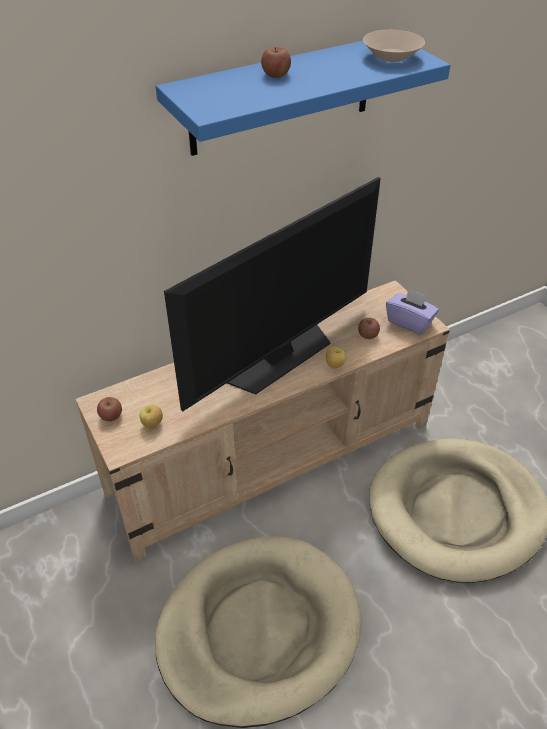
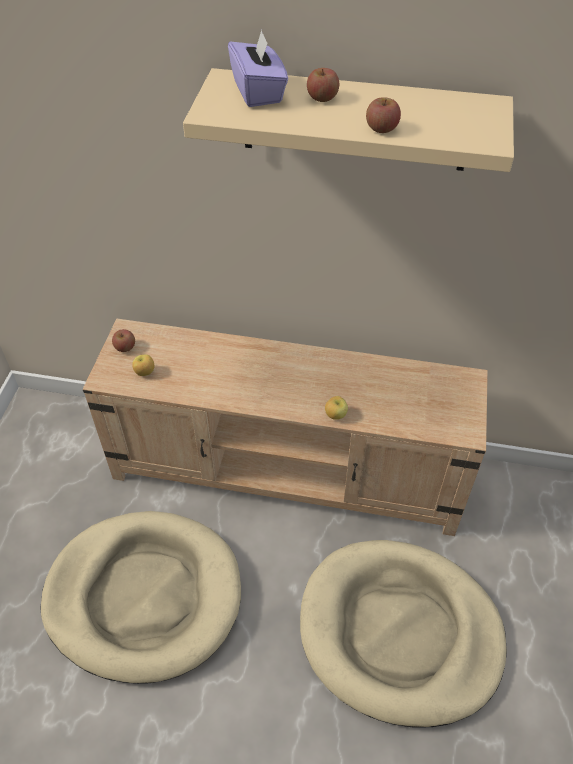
camera: 40 degrees right, 5 degrees up
(279, 356) = (297, 378): television -> none
(281, 95) = (355, 121): blue shelf -> beige shelf
(368, 335) = (397, 407): apple -> apple (381, 128)
(391, 57) = (462, 123): beige bowl -> none
(409, 322) = (452, 419): purple tissue box -> purple tissue box (258, 92)

